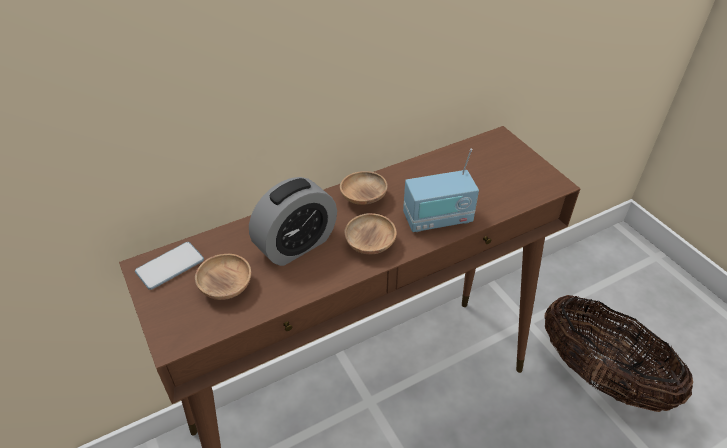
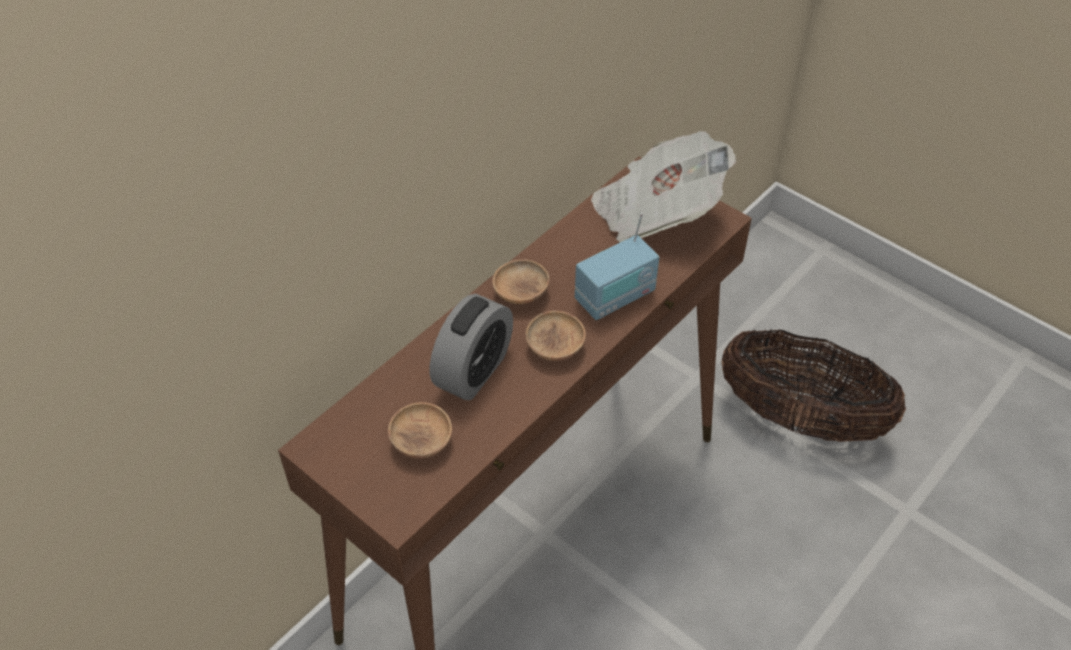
camera: 20 degrees left, 5 degrees up
(170, 266) = (343, 437): phone -> none
(500, 166) = (656, 212): none -> newspaper

